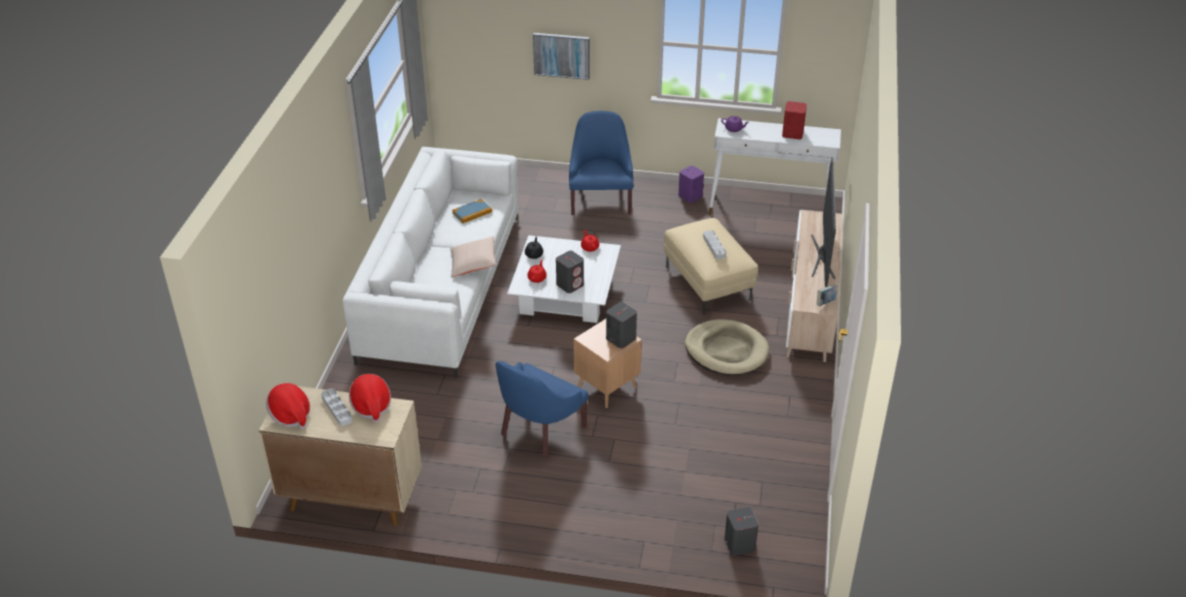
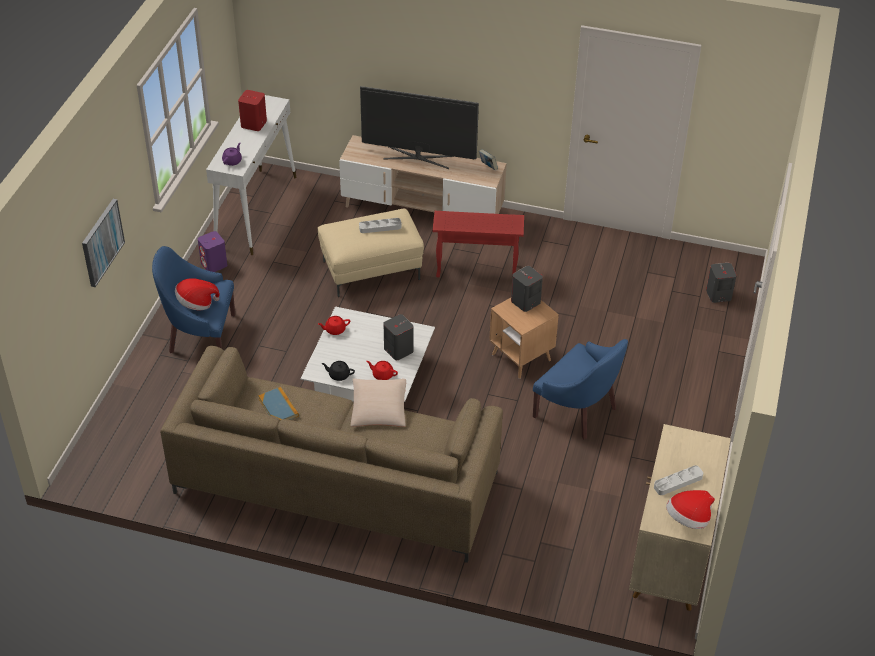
camera: 85 degrees left, 5 degrees up
(371, 406) = (673, 455): hat -> hat (196, 304)
(442, 287) = (336, 482): white sofa -> brown sofa
(726, 350) = (476, 271): beige dog bed -> red side table

